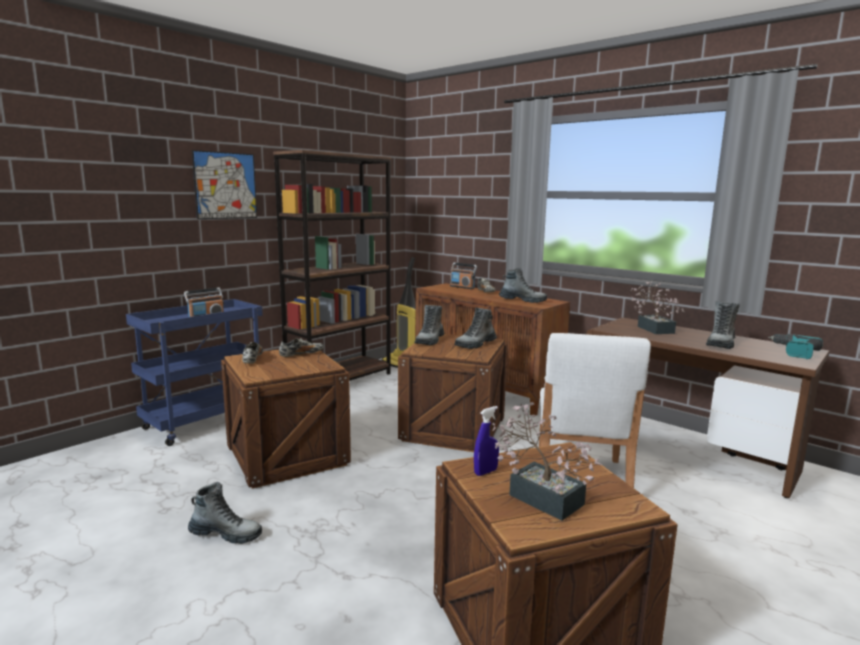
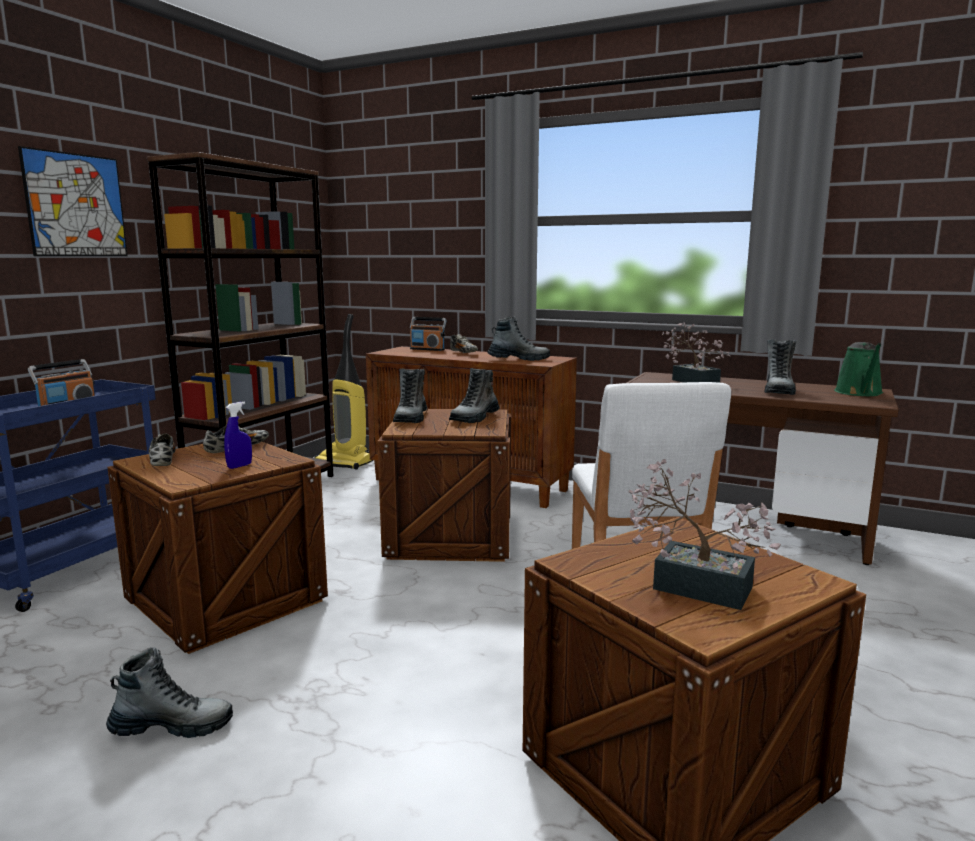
camera: 15 degrees left, 0 degrees up
(485, 472) = (601, 565): blue spray bottle -> blue spray bottle (239, 466)
(793, 352) = (859, 393): power drill -> green watering can

